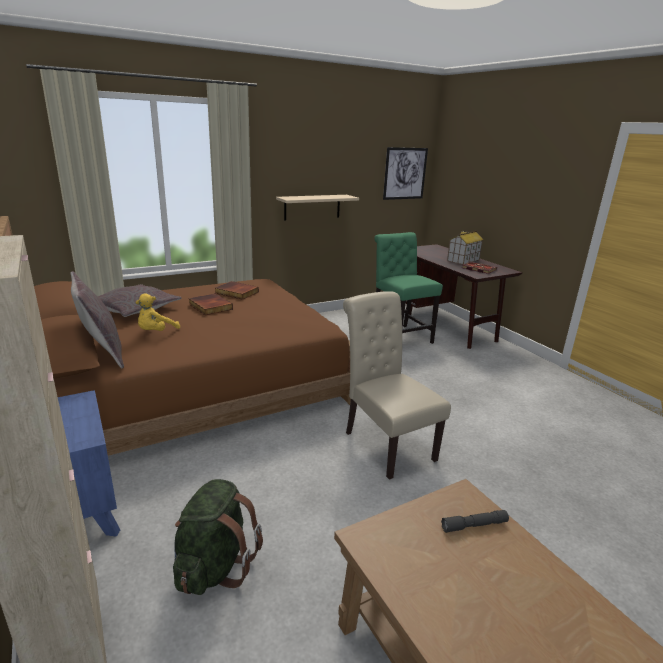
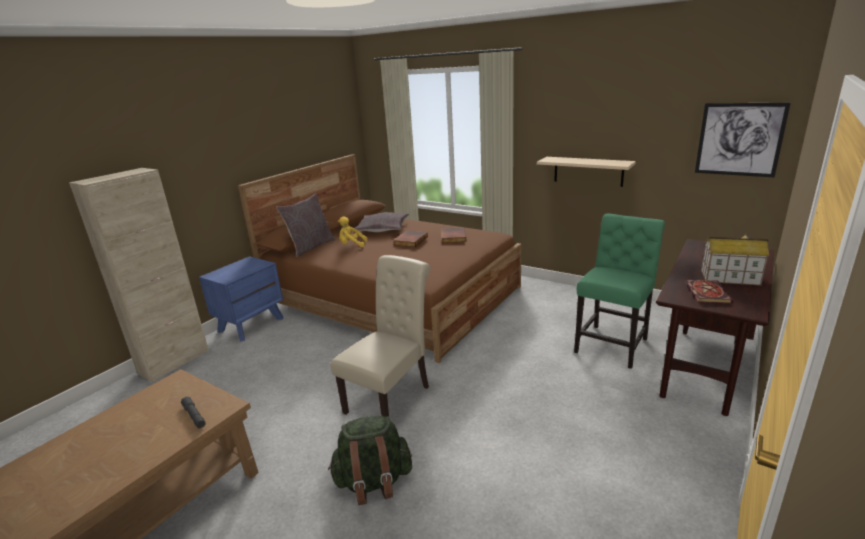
camera: 65 degrees right, 0 degrees up
(215, 566) = (228, 377): green backpack -> green backpack (373, 482)

